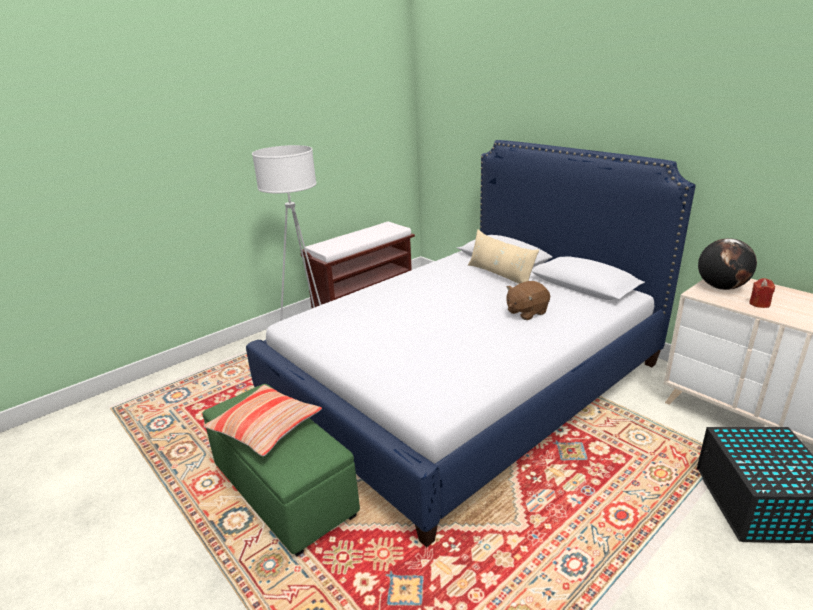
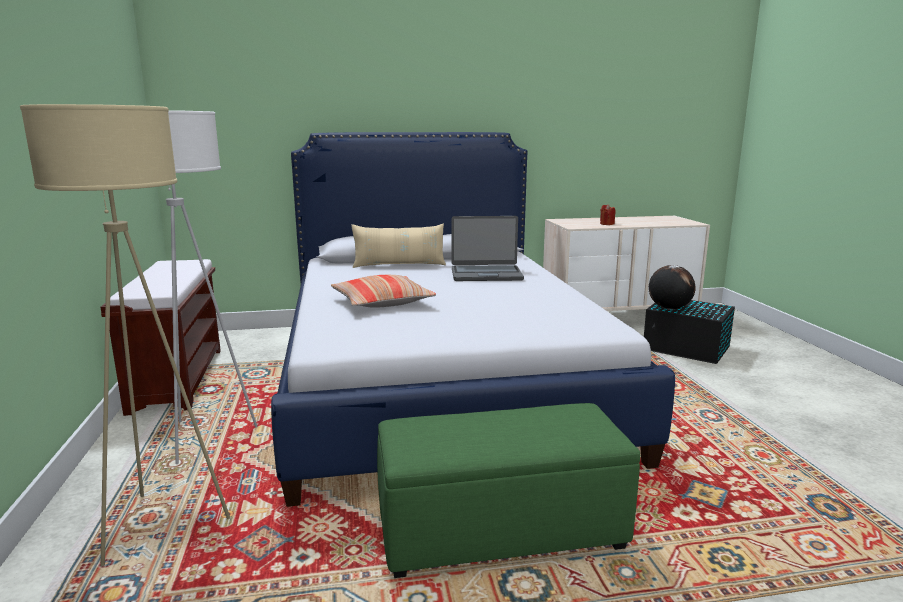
camera: 60 degrees left, 10 degrees down
(228, 379) = (161, 525): none -> beige floor lamp
(265, 427) = (498, 433): pillow -> pillow (382, 302)
(526, 312) = (486, 274): brown plush toy -> laptop
(721, 287) = (572, 223): globe -> globe (669, 308)

